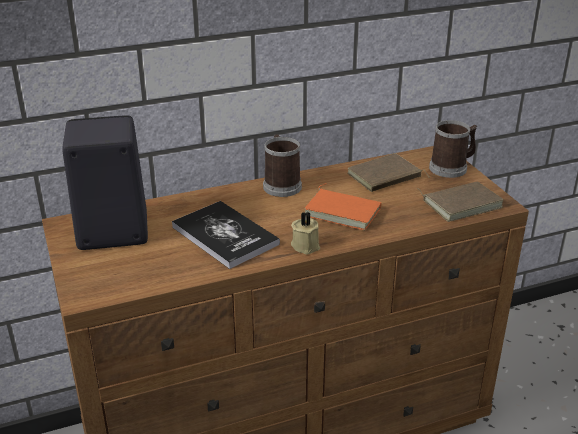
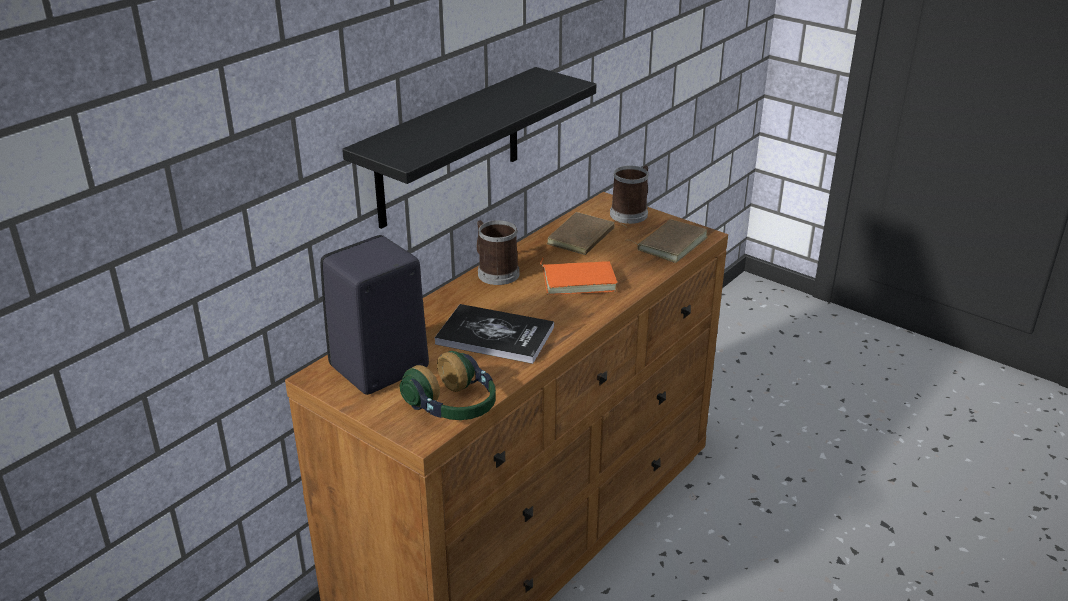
camera: 30 degrees left, 0 degrees up
(130, 282) = (454, 407): none -> headphones
(251, 60) = (449, 148): none -> black shelf
(306, 245) = (578, 321): beige candle -> none

